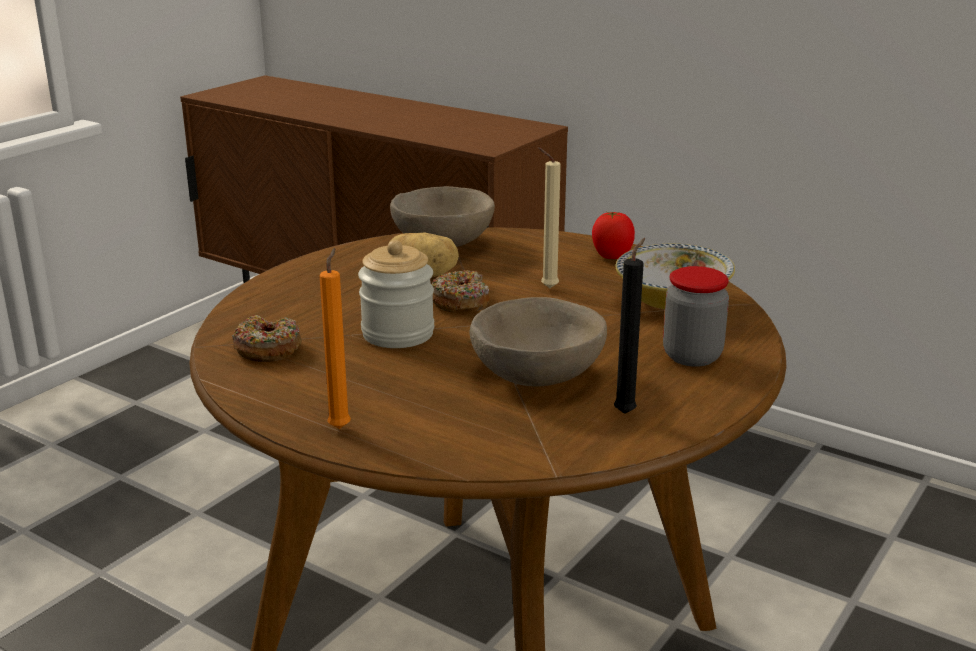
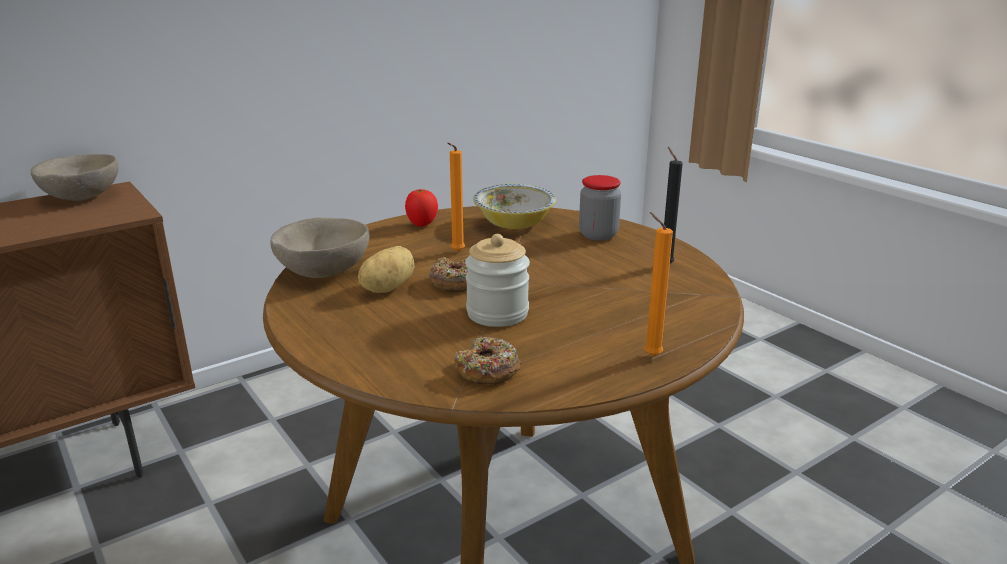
camera: 70 degrees left, 0 degrees up
(538, 375) = (600, 278): beige bowl -> beige bowl (82, 196)
(546, 288) = (456, 252): beige candle -> orange candle

